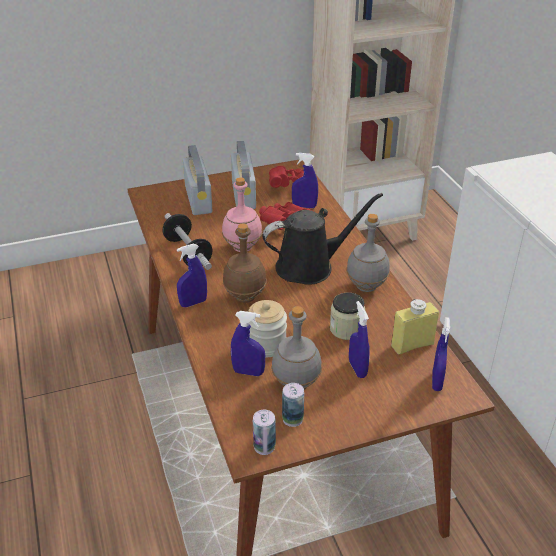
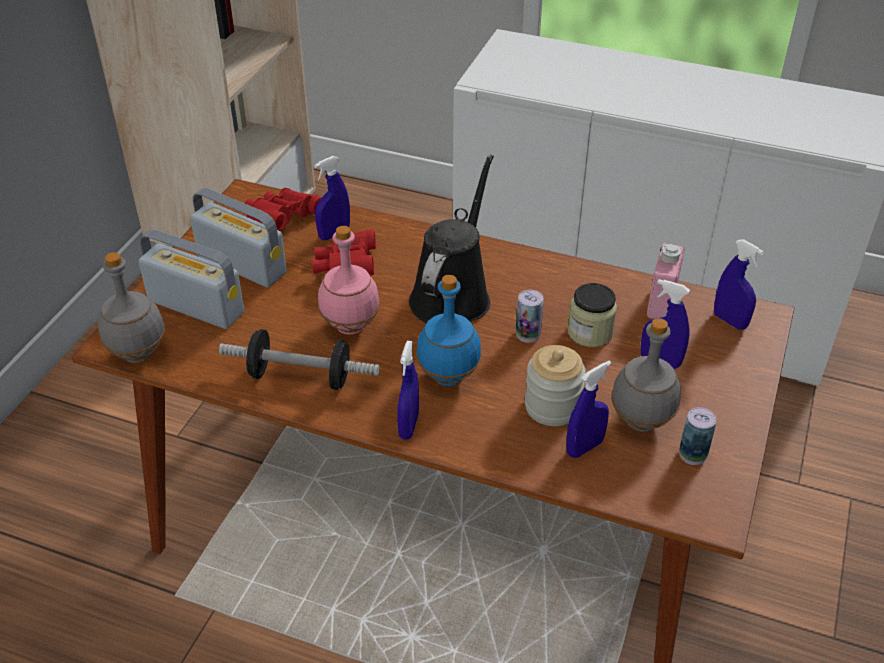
camera: 50 degrees left, 5 degrees up
(245, 297) = (449, 376): brown bottle -> blue bottle
(264, 446) = (715, 501): can -> can (528, 334)
(367, 286) = (536, 276): grey bottle -> grey bottle (139, 353)
(412, 345) = (661, 303): yellow bottle -> pink bottle

